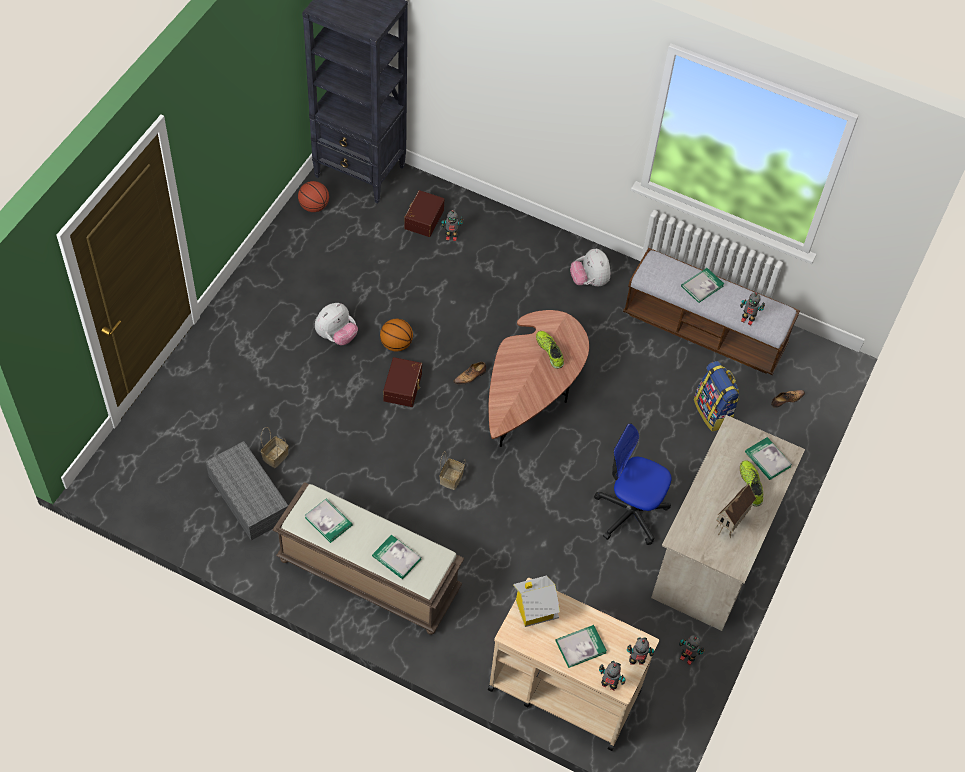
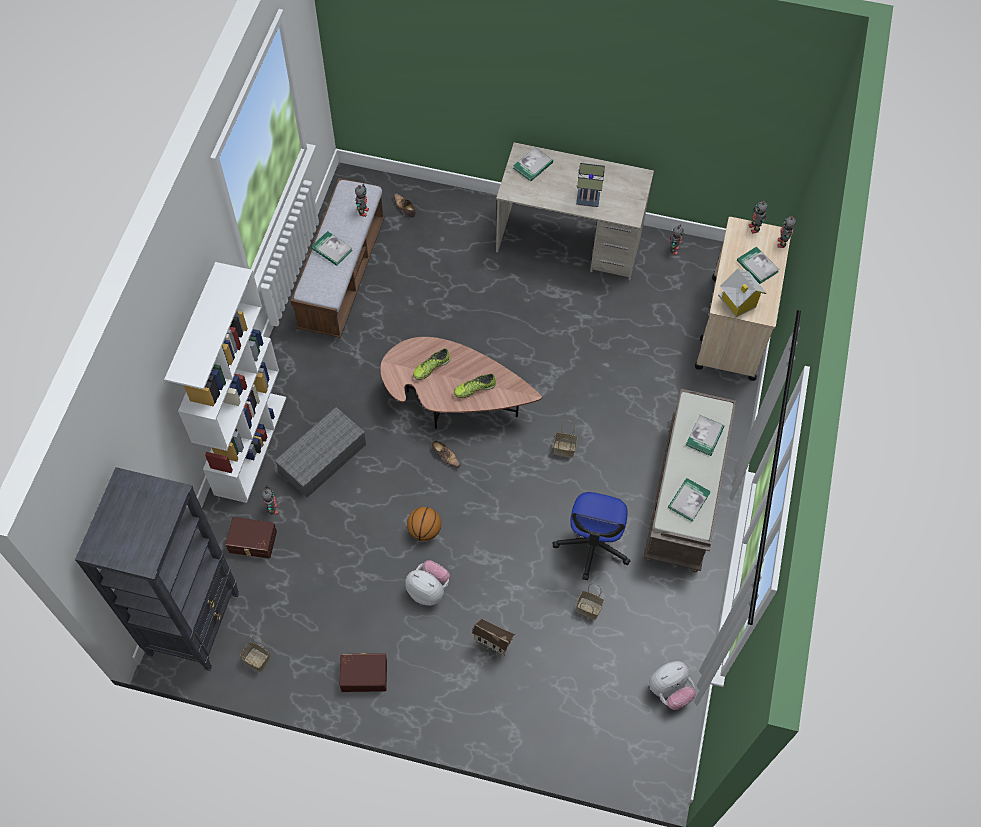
camera: 100 degrees left, 5 degrees up
(247, 497) = (641, 622): grey storage box -> grey storage box (322, 460)
(314, 206) = (256, 660): basketball -> basket
(404, 387) = (474, 512): brown storage box -> brown storage box (364, 674)
(522, 230) = (250, 444): none -> white bookcase
(589, 281) = (304, 375): plush toy -> plush toy (669, 690)
(630, 512) = (554, 305): office chair -> office chair (592, 545)
(711, 503) = (589, 199): none -> table lamp
(713, 412) = (432, 258): backpack -> none
(730, 526) = (606, 184): toy house -> toy house (492, 646)
(751, 485) = (562, 174): shoe -> shoe (474, 389)

